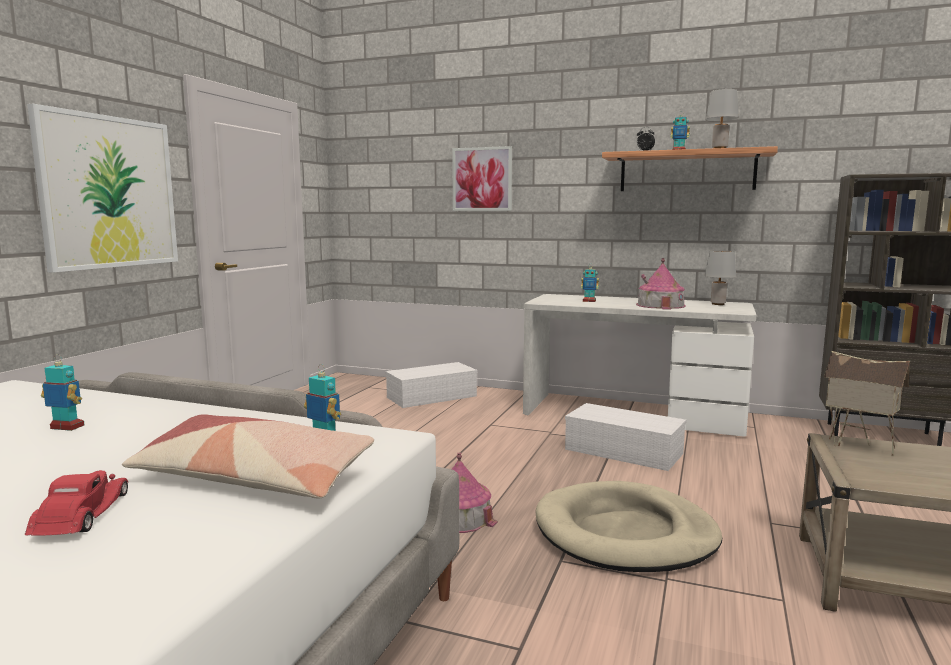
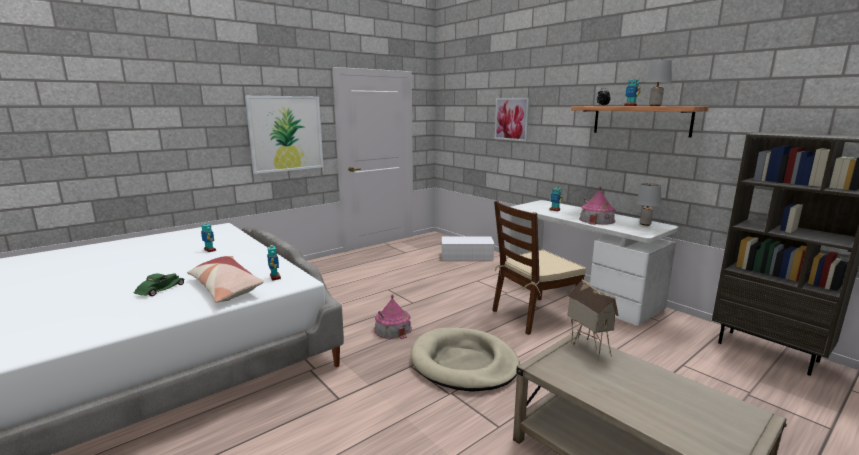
camera: 30 degrees right, 5 degrees up
(81, 515) = (160, 289): red toy car -> green toy car
(621, 451) = (533, 315): white storage box -> brown chair

